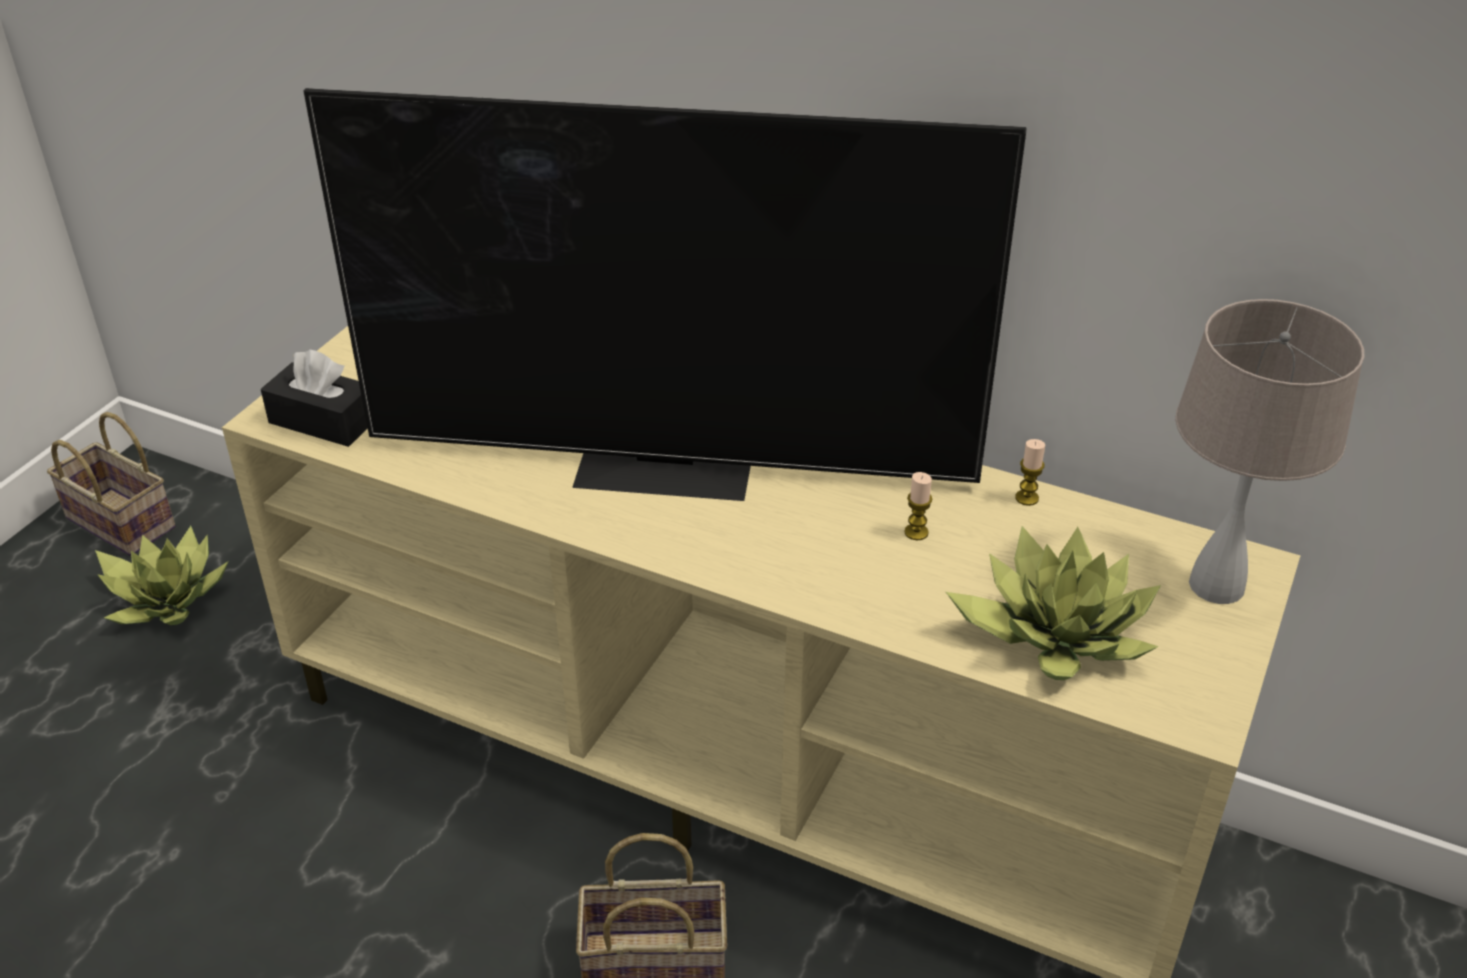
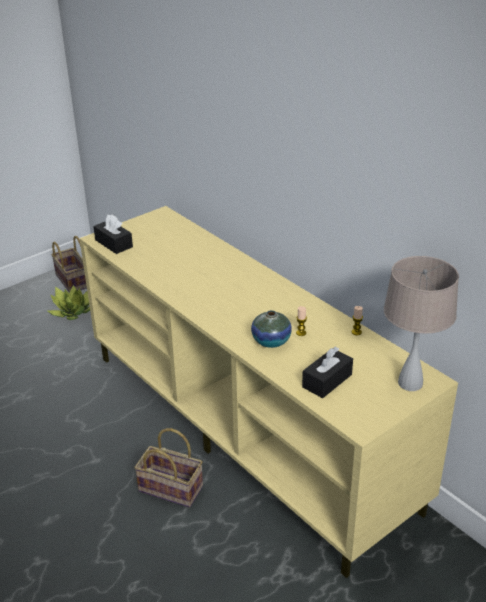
camera: 25 degrees right, 5 degrees down
(669, 464) = (224, 286): television -> none
(868, 571) = (271, 341): none -> vase
(1053, 632) = (327, 381): potted plant -> black tissue box

